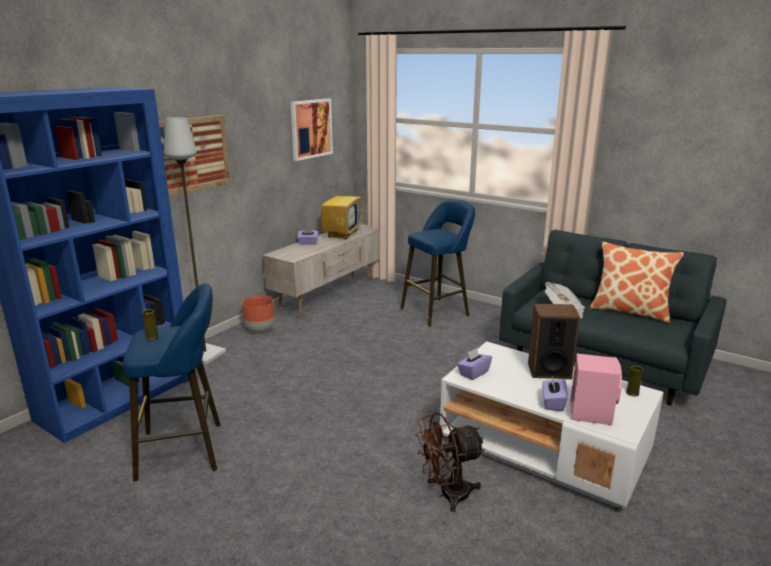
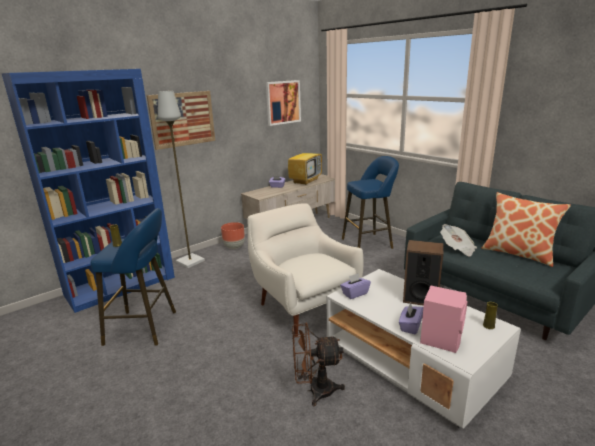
camera: 15 degrees right, 0 degrees up
(390, 397) = (304, 306): none -> white armchair

